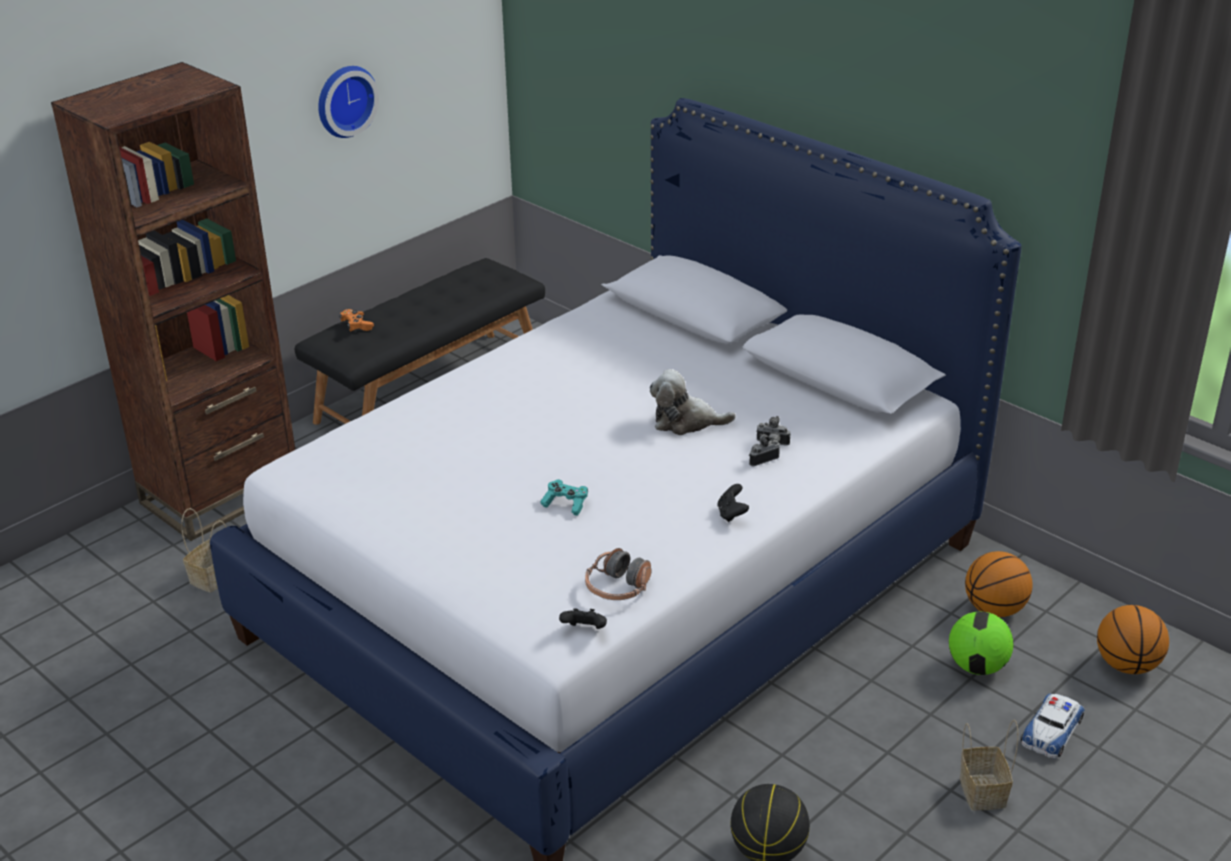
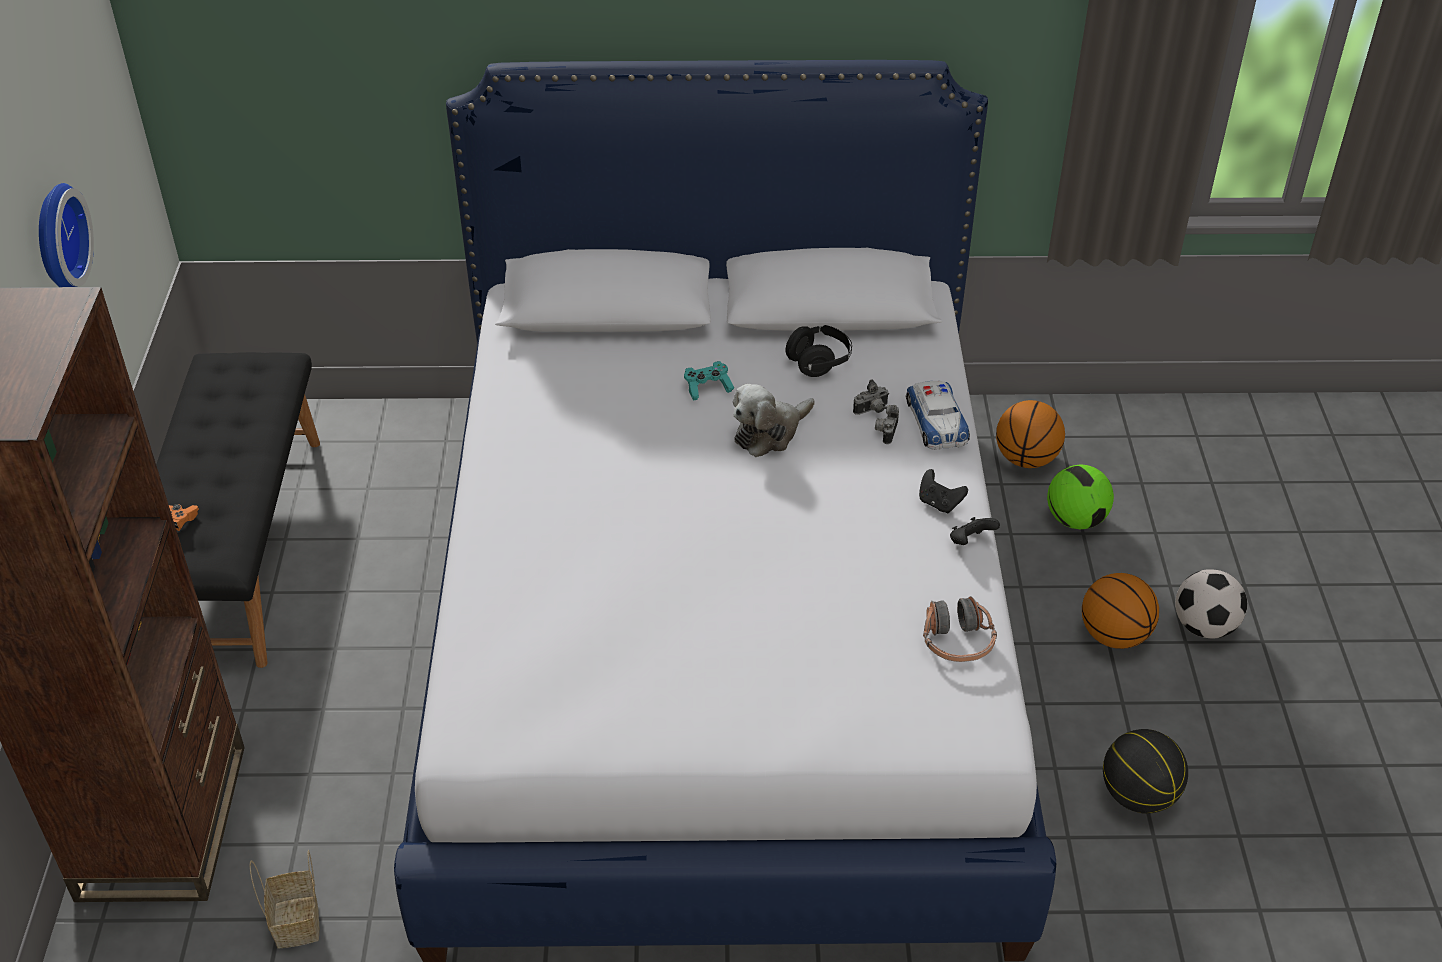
camera: 45 degrees left, 10 degrees up
(565, 504) = (792, 588): turquoise game controller -> turquoise game controller (707, 387)
(585, 630) = (991, 703): black game controller -> black game controller (970, 542)
(781, 402) = (819, 362): none -> black headphones
(981, 790) = (1204, 626): basket -> football
(1051, 731) = (1186, 540): toy car -> toy car (936, 421)
(1127, 665) = (1164, 447): basketball -> basketball (1114, 635)

